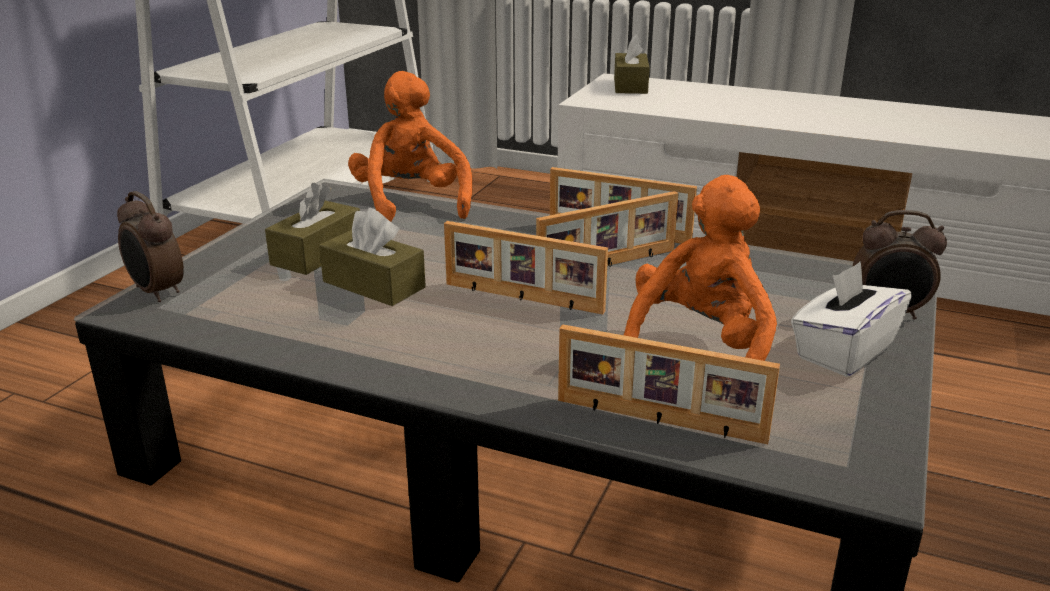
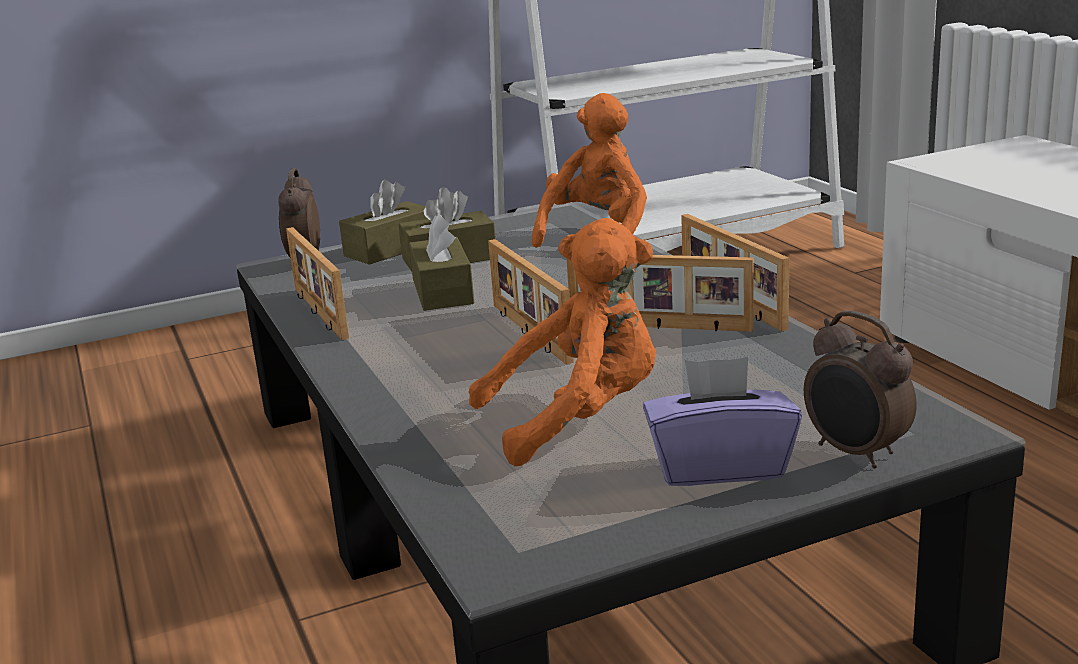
camera: 45 degrees right, 5 degrees down
(630, 86) = (1024, 152): brown tissue box -> brown tissue box (390, 249)
(659, 421) = (435, 454): picture frame -> picture frame (318, 313)
(843, 351) = (719, 466): white tissue box -> purple tissue box

